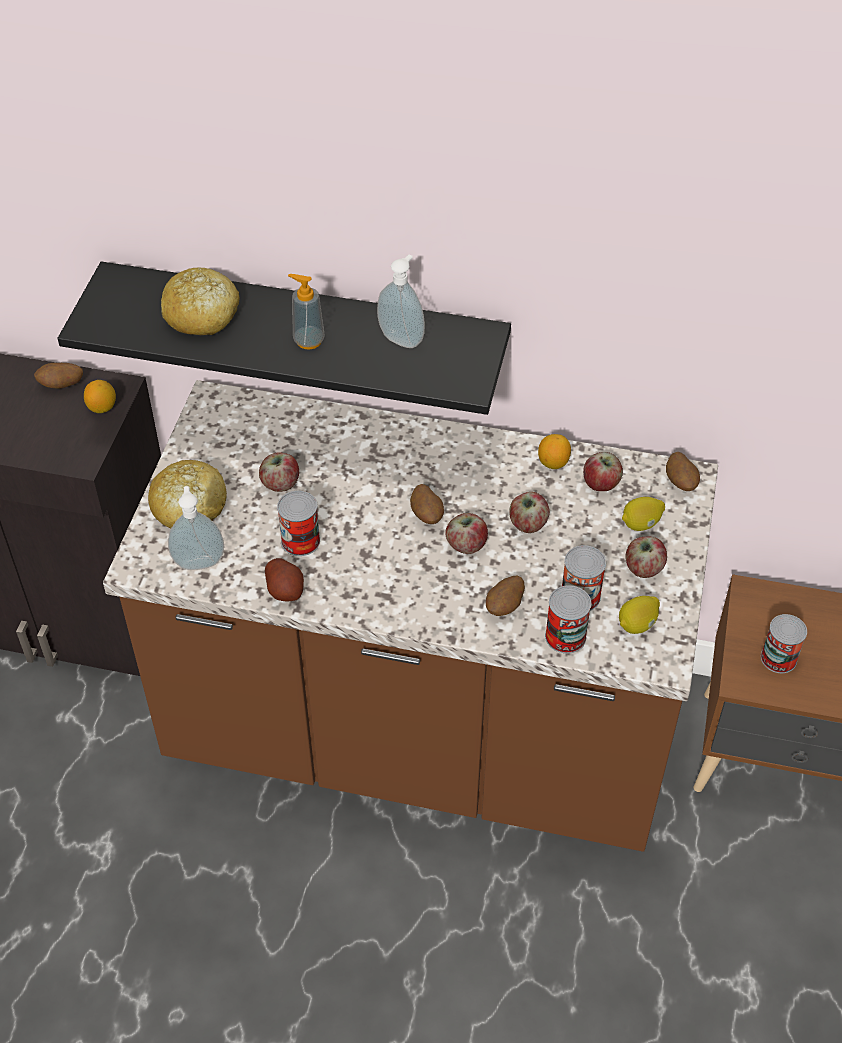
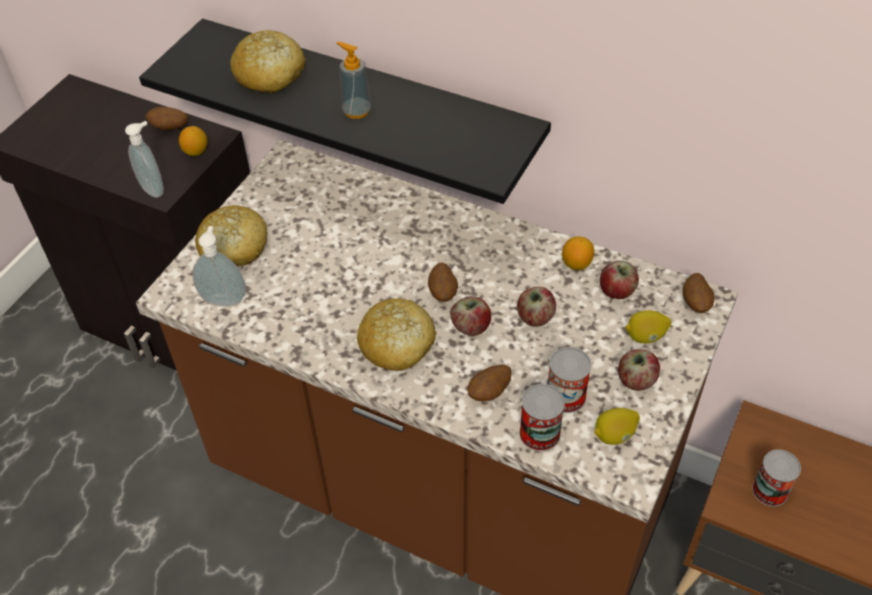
camera: 15 degrees right, 0 degrees up
(280, 484) = (320, 241): apple -> none
(285, 590) = (291, 339): potato -> none
(300, 541) = (320, 296): can -> none
(396, 576) = (397, 344): none -> bread
(402, 338) = (443, 121): soap dispenser -> soap dispenser (154, 188)

